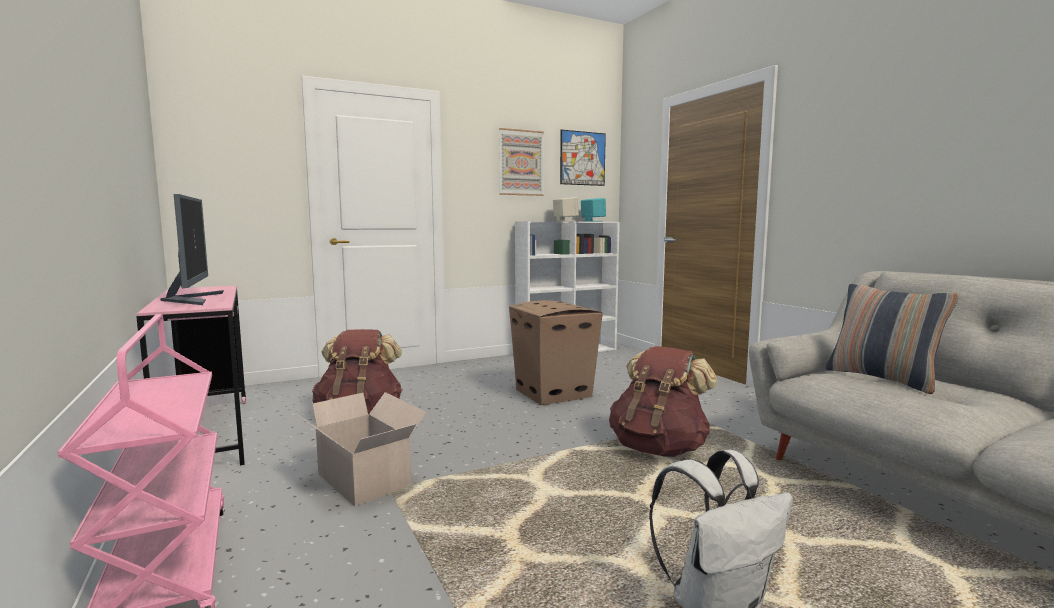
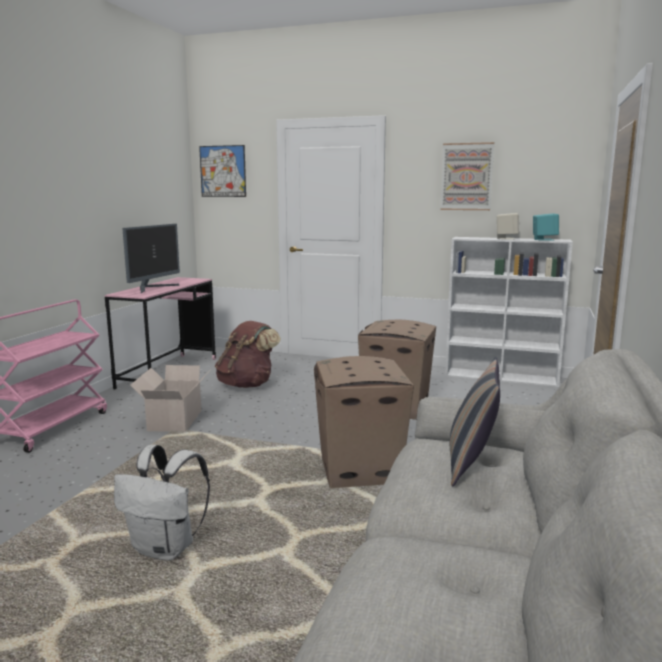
camera: 45 degrees right, 5 degrees up
(582, 158) = (546, 167): picture -> picture (223, 171)
(659, 449) = (360, 471): brown backpack -> cardboard box

